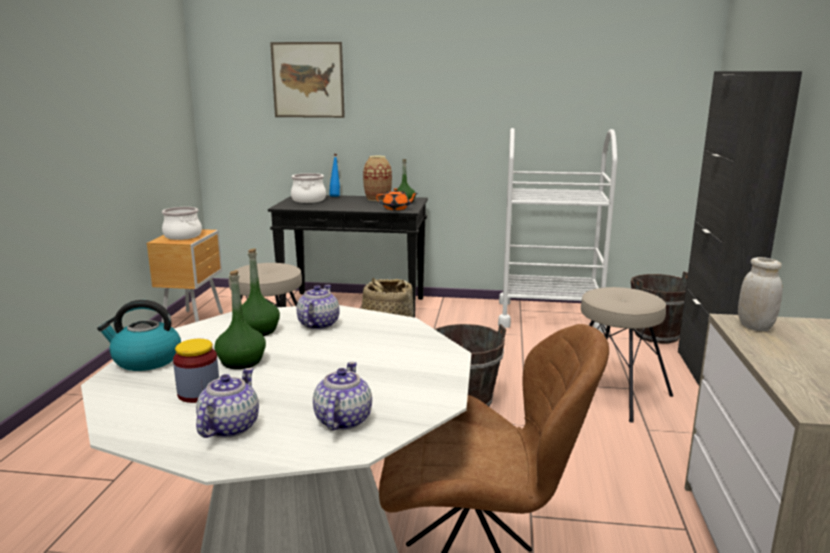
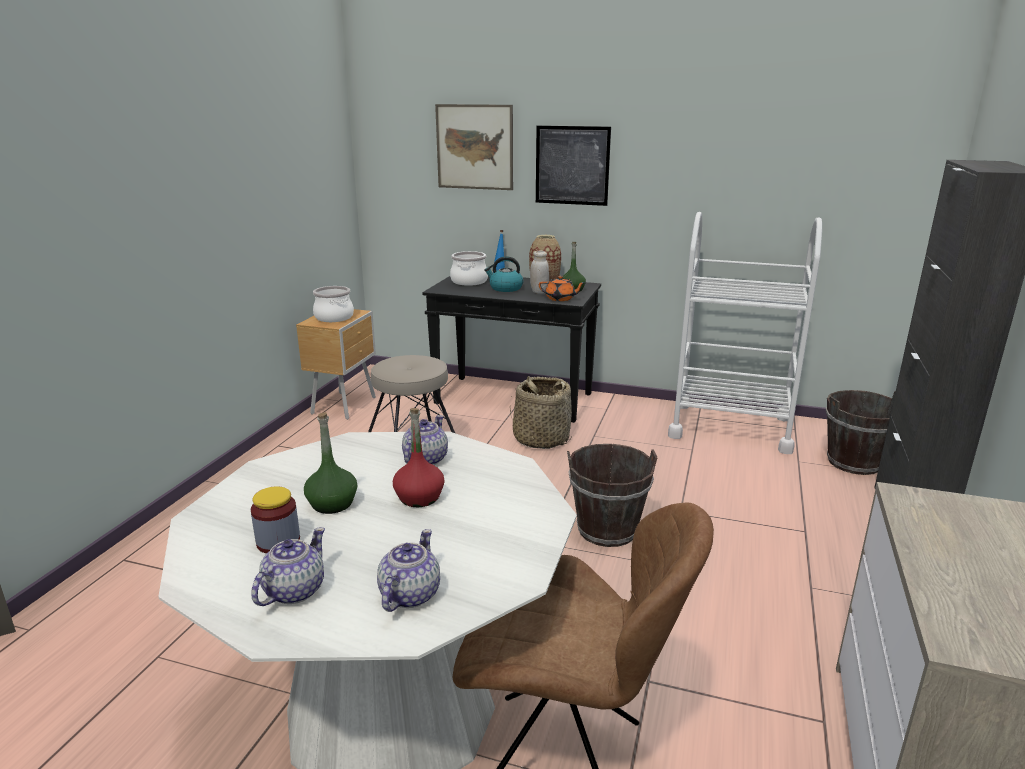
camera: 10 degrees right, 5 degrees up
(146, 360) = (240, 492): kettle -> kettle (505, 288)
(258, 331) = (361, 463): green bottle -> none
(323, 351) = (419, 497): none -> red bottle
(397, 94) = (572, 165): none -> picture
(614, 392) = (782, 534): beige stool -> none
(755, 327) = (927, 508): white jar -> white jar (539, 292)

